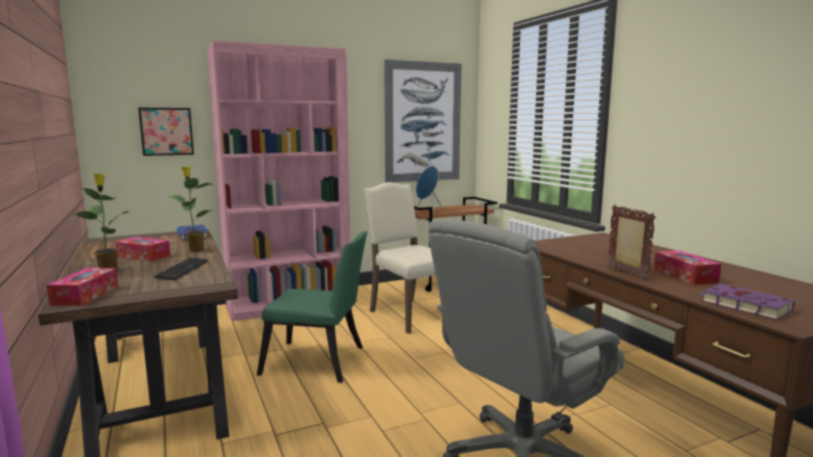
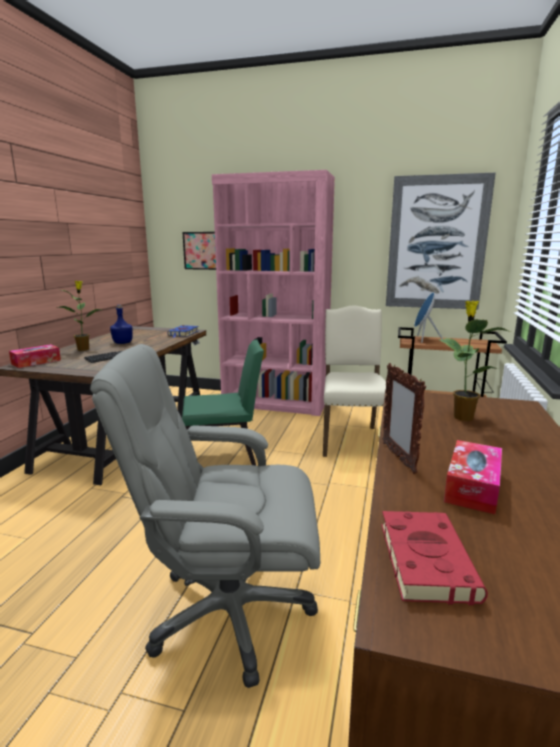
camera: 40 degrees right, 5 degrees up
(143, 256) = (123, 343): tissue box -> blue bottle
(195, 250) = (156, 344): potted plant -> potted plant (462, 417)
(319, 362) = (223, 456): green chair -> green chair turned 60 degrees counterclockwise
(626, 274) = (398, 457): picture frame -> picture frame turned 150 degrees clockwise
(743, 305) = (424, 558): purple book -> red book

